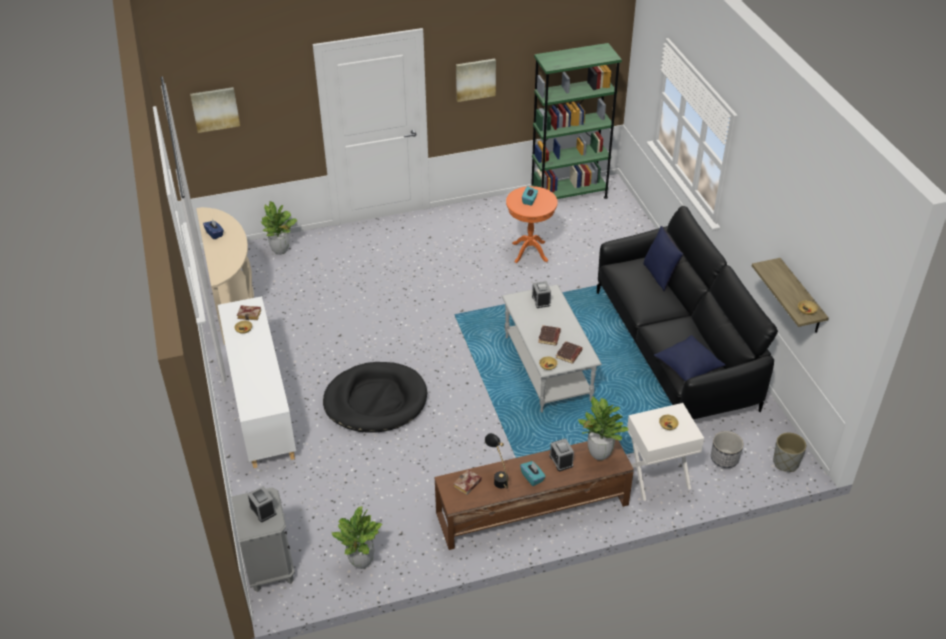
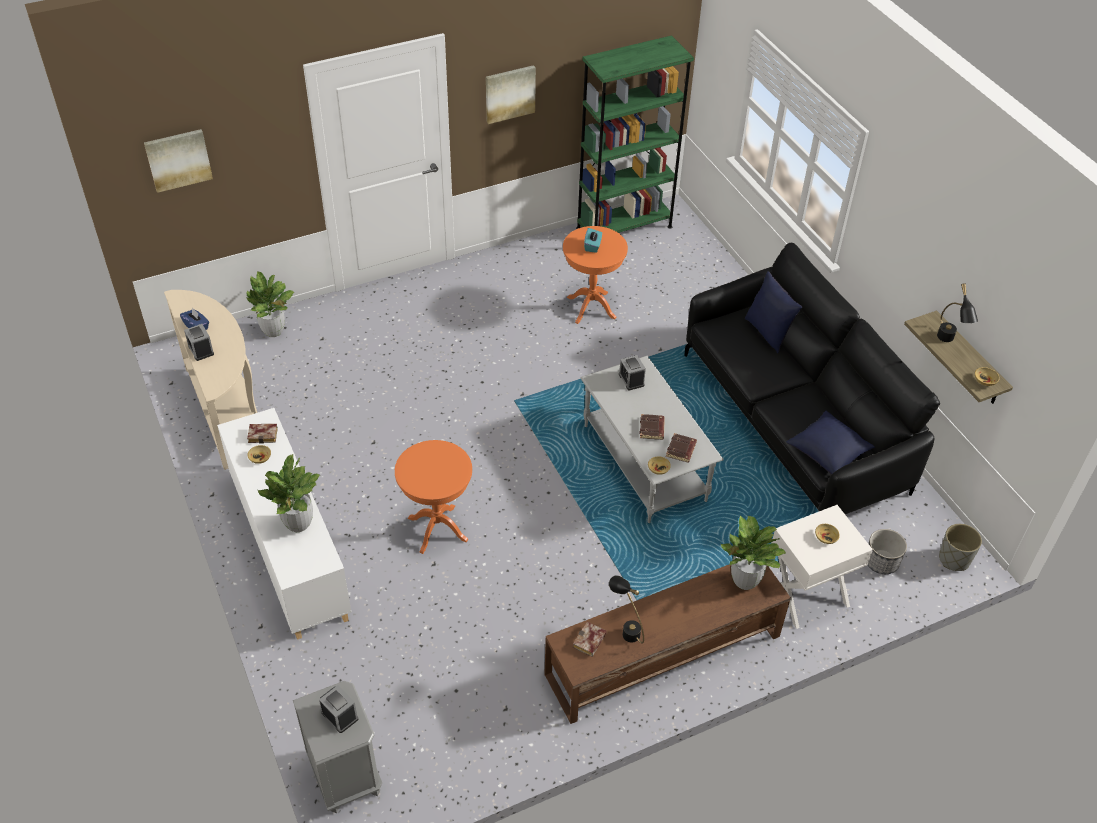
camera: 10 degrees left, 5 degrees up
(361, 561) = (463, 754): potted plant -> potted plant (298, 524)
(375, 401) = (437, 529): black dog bed -> orange side table
(532, 477) = (669, 623): turquoise tissue box -> none
(561, 461) = (699, 596): alarm clock -> alarm clock (201, 350)
(783, 281) = (948, 342): none -> black table lamp

